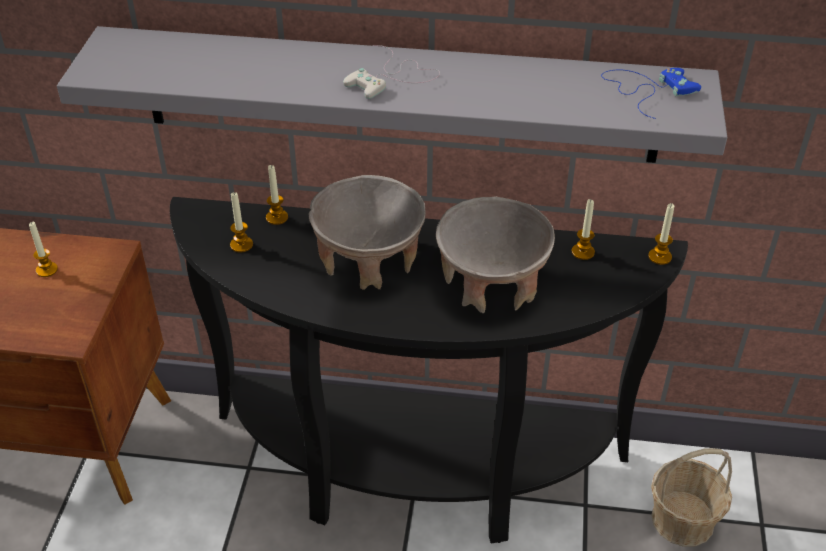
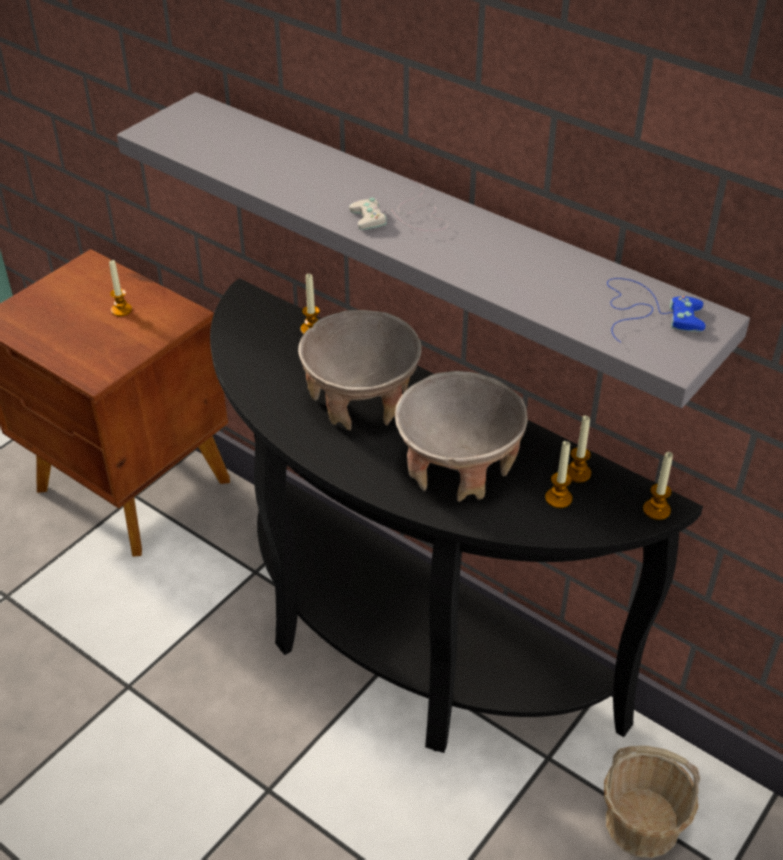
camera: 30 degrees right, 0 degrees up
(241, 245) = (261, 343): candle -> candle (558, 498)

